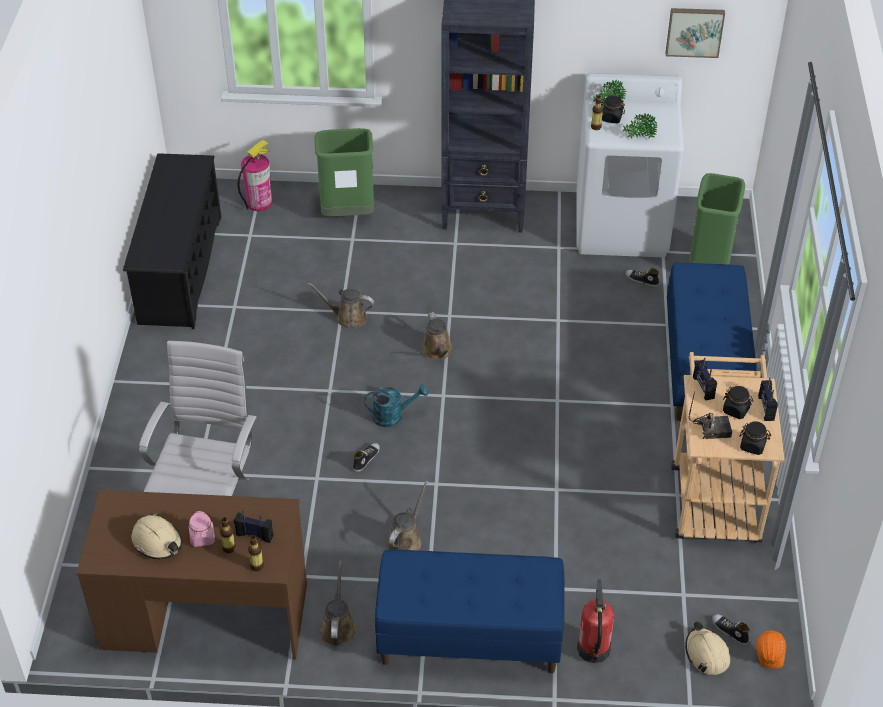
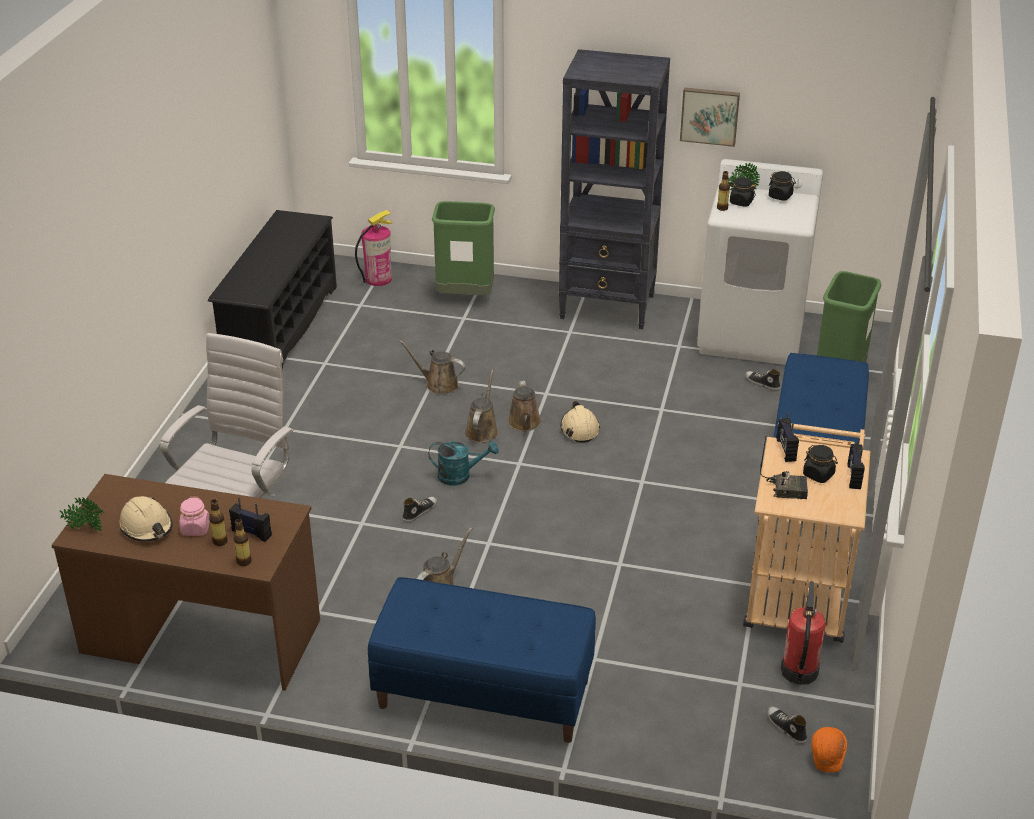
camera: 10 degrees right, 10 degrees down
(338, 627) = (341, 665): brown watering can -> brown watering can (482, 430)
(593, 649) = (621, 725): fire extinguisher -> fire extinguisher (799, 671)
(639, 137) = (766, 220): potted plant -> potted plant (85, 529)
(694, 31) = (838, 119): picture -> picture (709, 115)
(706, 654) = (753, 747): beige hard hat -> beige hard hat (579, 429)
(753, 446) = (830, 510): black jar -> black jar (780, 196)

